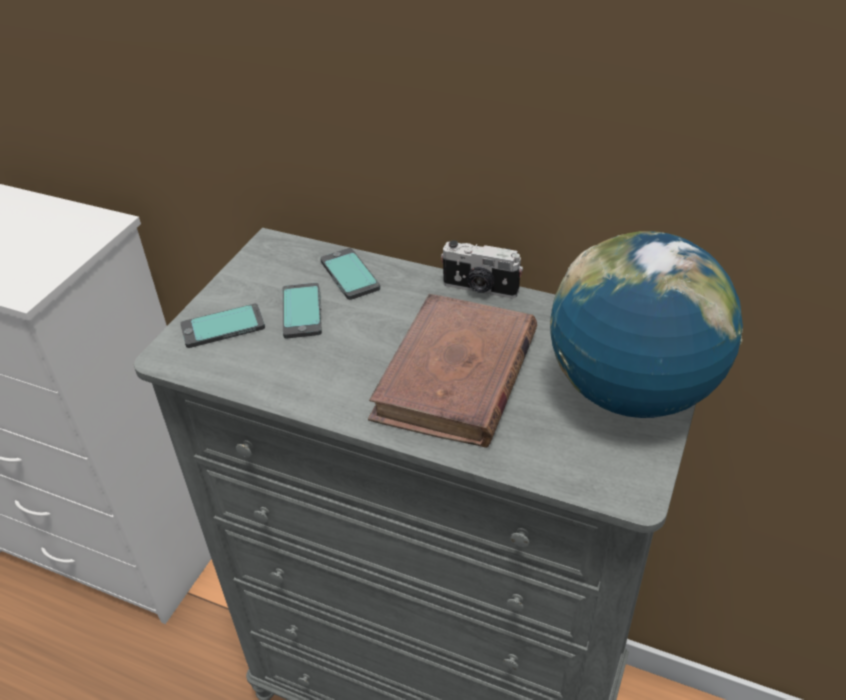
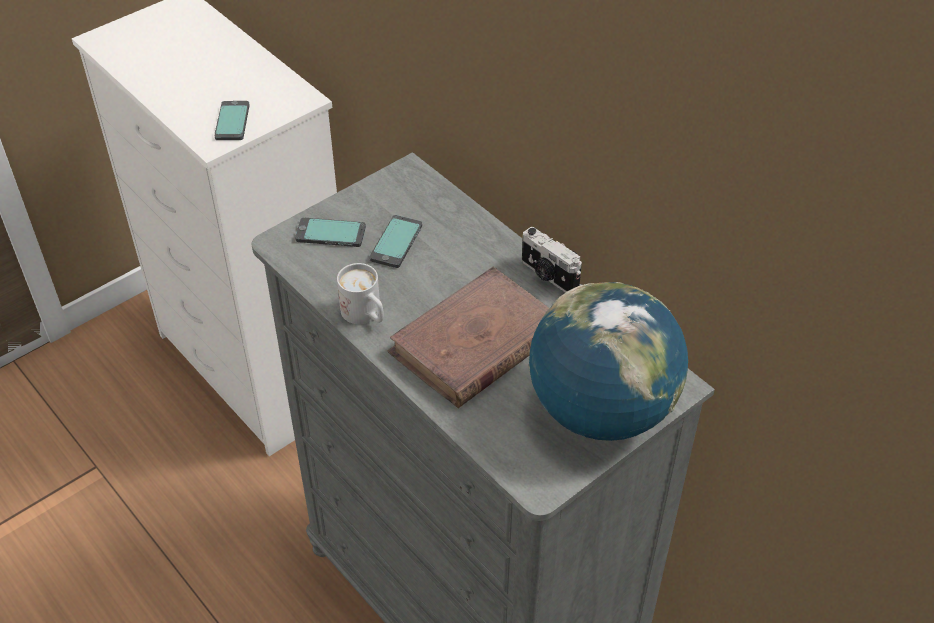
camera: 25 degrees right, 5 degrees up
(317, 393) = (366, 315): none -> white mug
(349, 275) = (453, 223): phone -> phone (232, 121)

